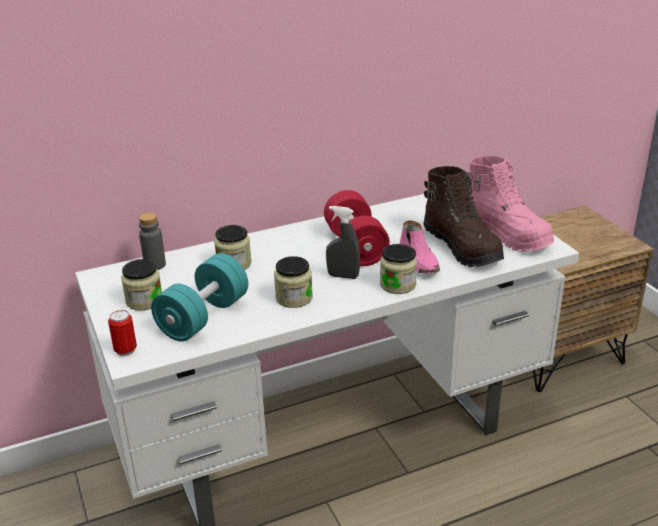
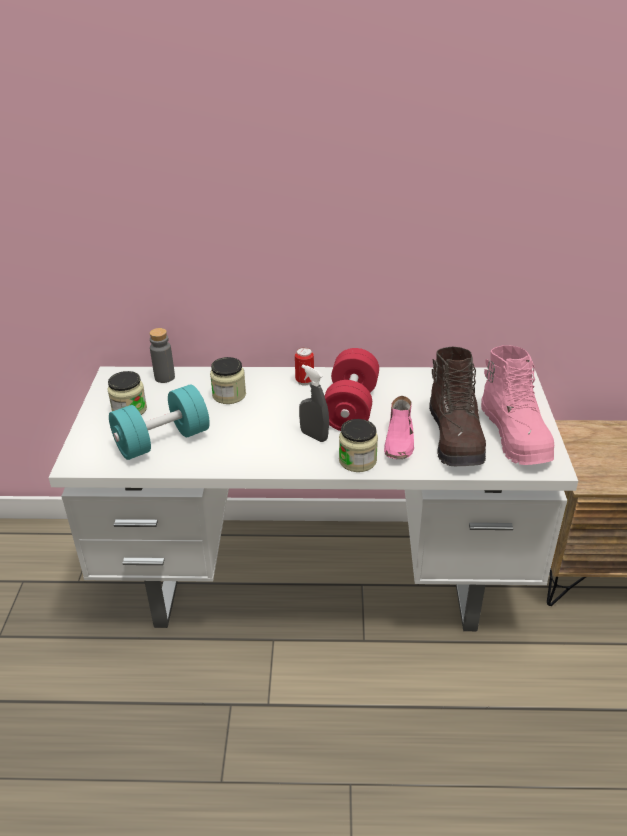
camera: 25 degrees right, 5 degrees up
(125, 350) = (78, 453): can -> can (304, 381)
(294, 298) = (252, 445): jar -> none

